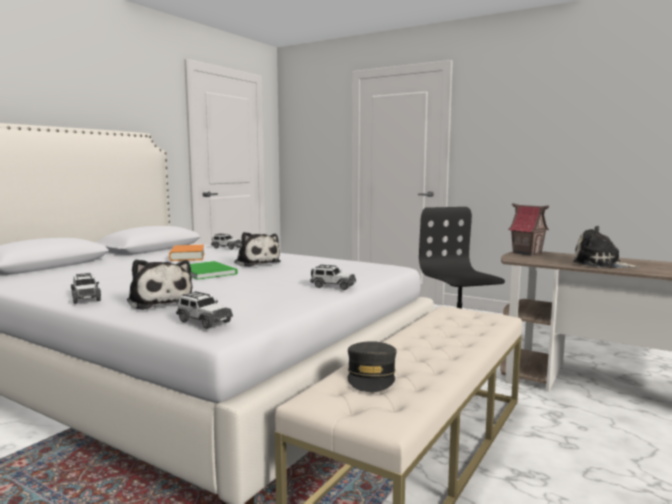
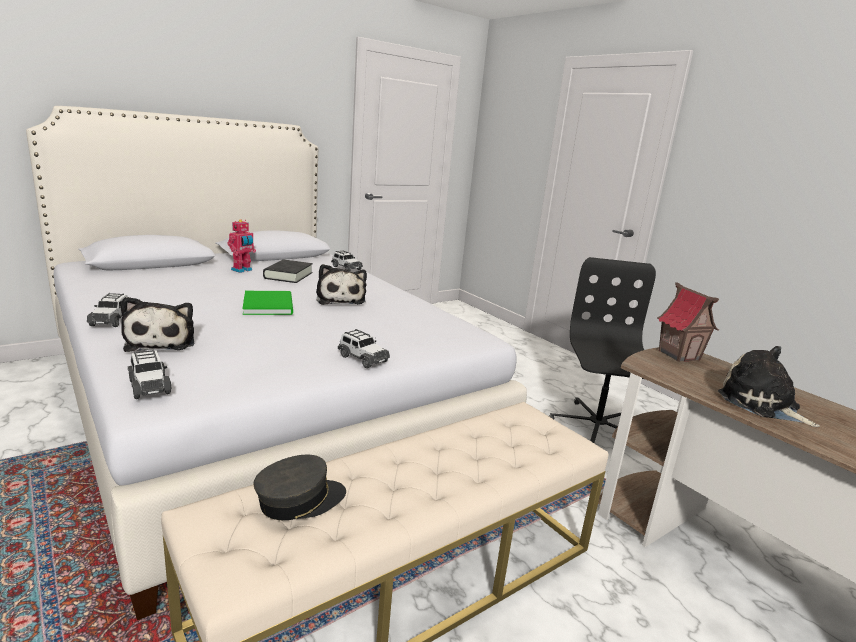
camera: 20 degrees right, 10 degrees up
(141, 259) = (242, 270): none -> toy robot
(187, 257) = (288, 275): orange book -> black book
(371, 376) = (300, 500): grey cap -> grey cap turned 150 degrees counterclockwise

